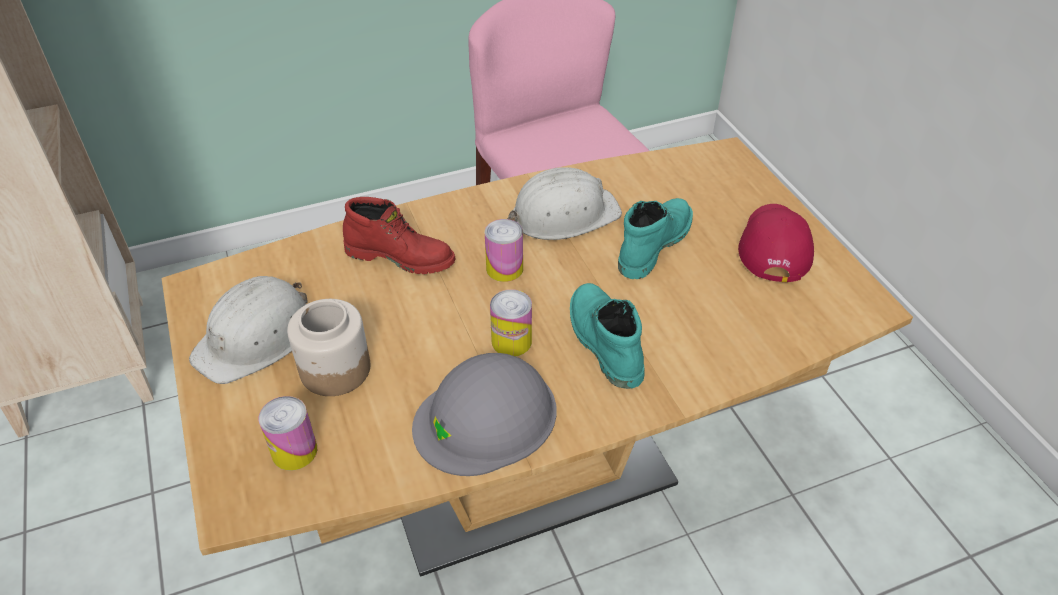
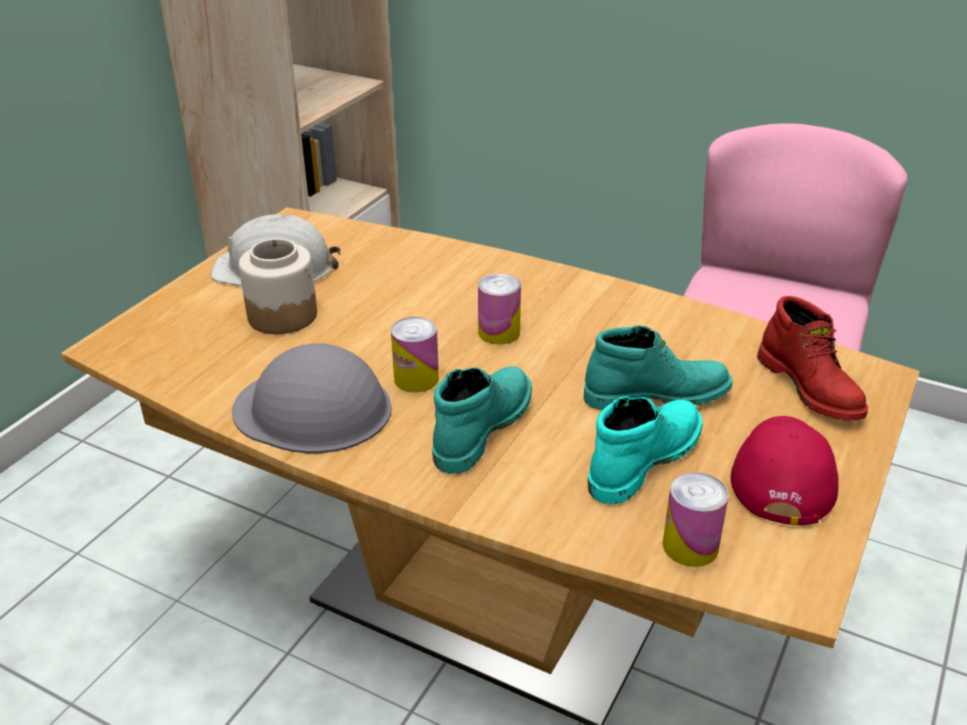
camera: 50 degrees right, 10 degrees down
(294, 451) = (183, 341): can -> can (690, 546)
(401, 256) = (441, 280): red boot -> red boot (811, 388)
(563, 214) = (616, 327): white hard hat -> none
(708, 291) = (642, 459): none -> turquoise boot
(774, 245) = (782, 473): red cap -> red cap turned 45 degrees counterclockwise

